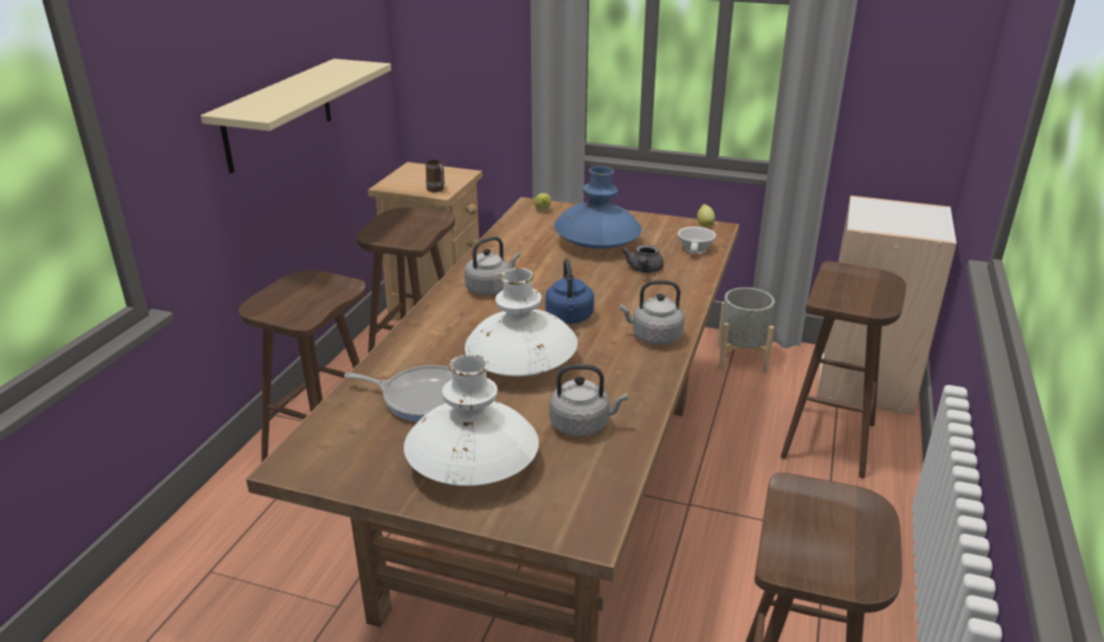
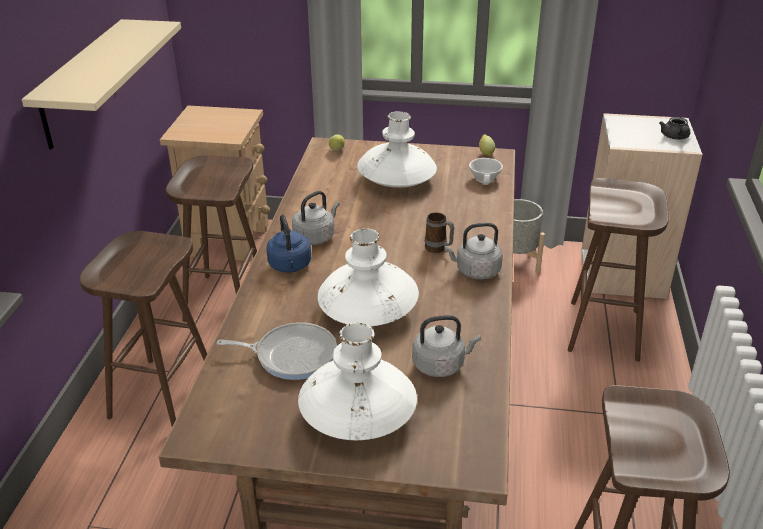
camera: 10 degrees left, 5 degrees up
(437, 190) = (227, 135): mug -> mug (439, 249)
(569, 318) = (396, 260): blue kettle -> blue kettle (290, 266)
(597, 242) = (396, 180): blue vase -> white vase
(644, 270) = (446, 204): grey teapot -> grey teapot (675, 137)

